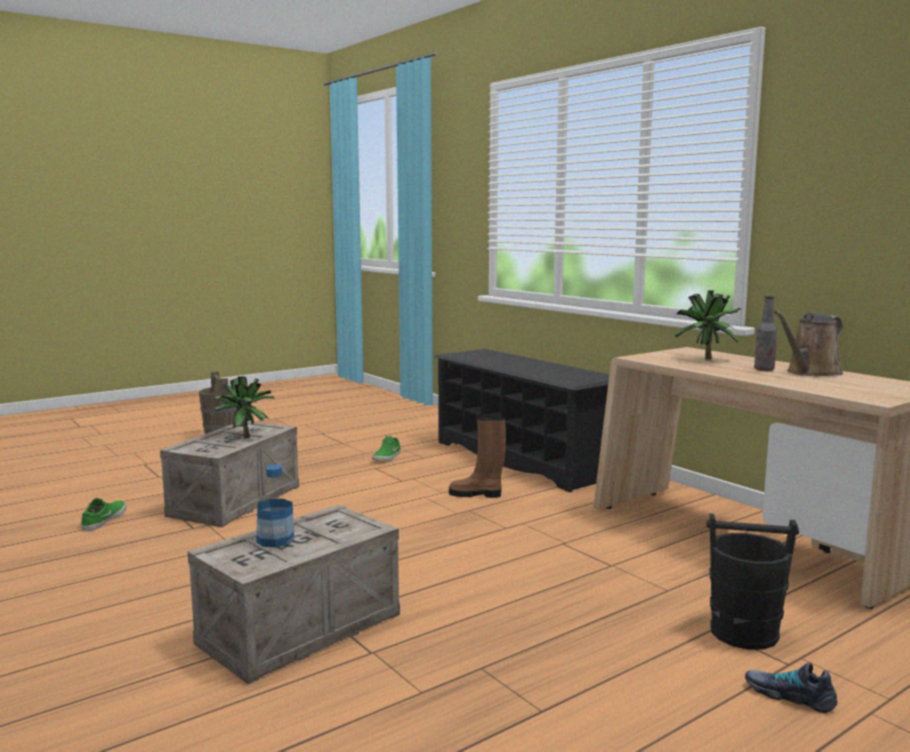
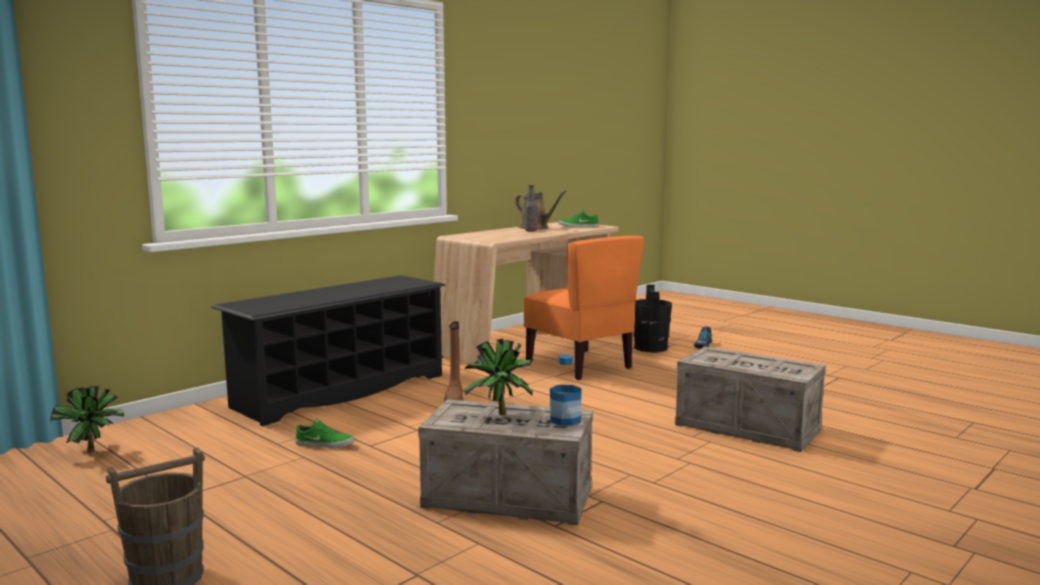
camera: 100 degrees left, 0 degrees up
(103, 520) = (610, 561): green shoe -> green shoe (578, 227)
(275, 540) = (759, 366): bottle -> bottle (565, 420)
(615, 562) = (580, 365): none -> orange chair
(705, 359) = (499, 234): potted plant -> potted plant (94, 452)

